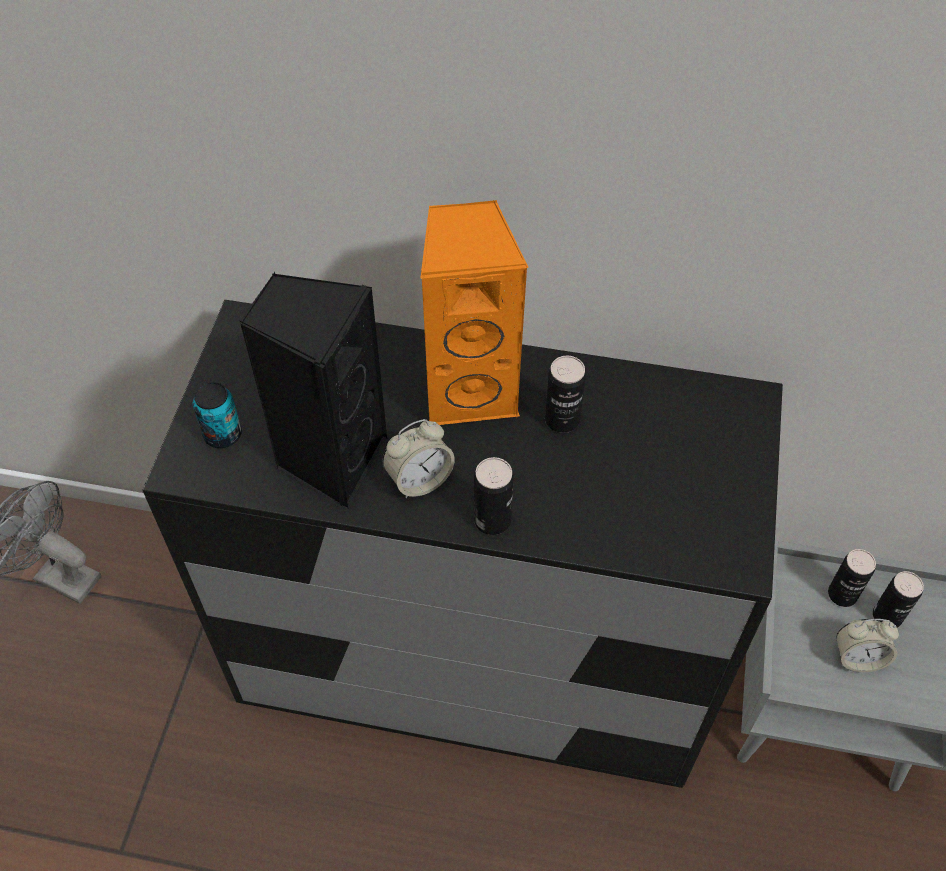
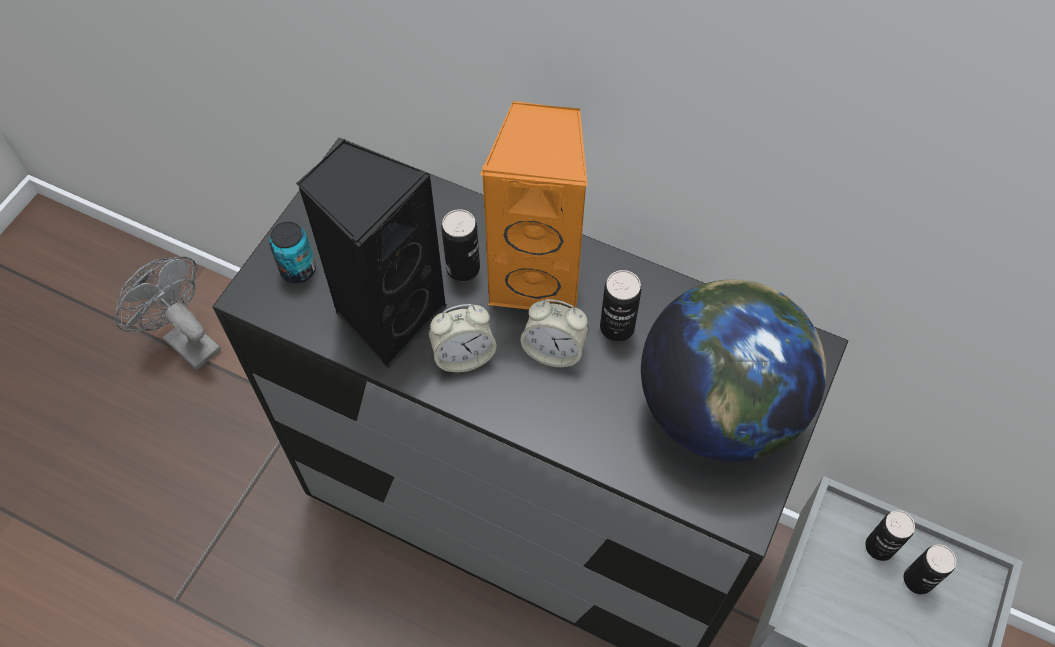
camera: 15 degrees right, 5 degrees up
(492, 520) = (519, 412): can -> can (463, 268)
(683, 472) = (718, 408): none -> globe
(858, 657) = (875, 613): alarm clock -> alarm clock (554, 350)

